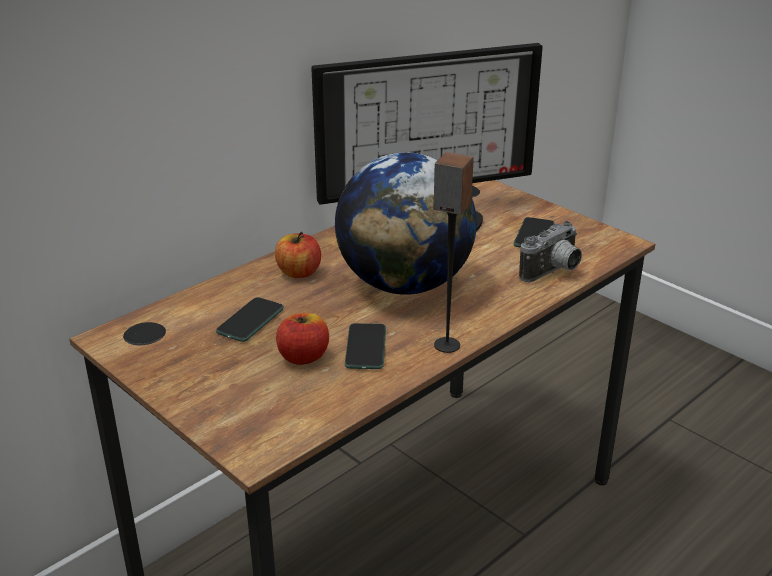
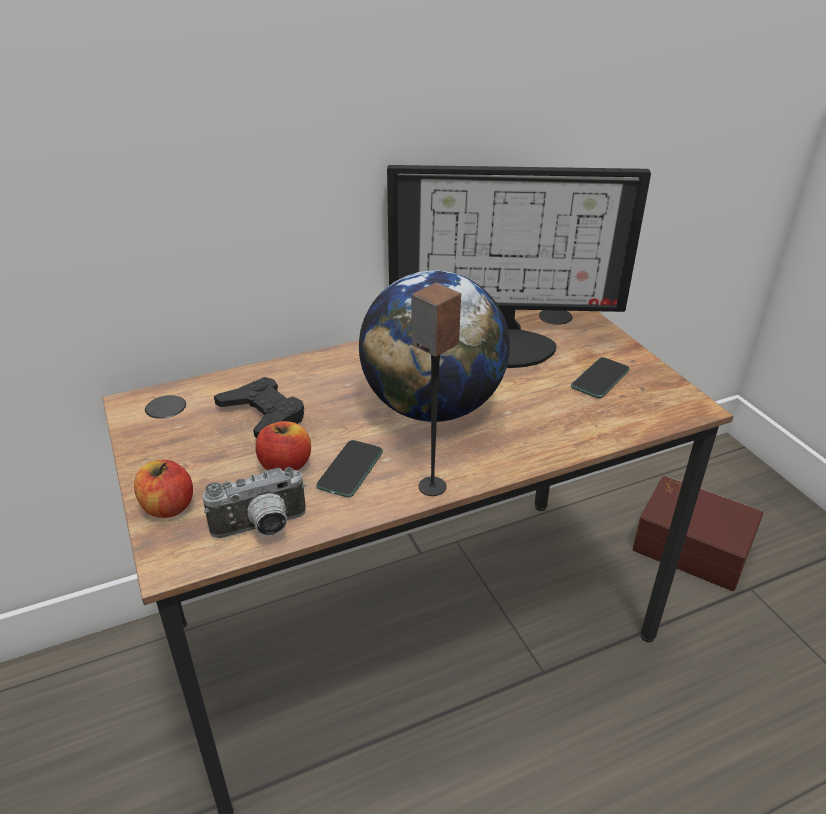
camera: 20 degrees right, 5 degrees up
(250, 321) = (263, 414): phone -> black game controller
(299, 272) = (340, 373): apple -> apple (168, 507)
(553, 272) = (596, 426): camera -> camera (261, 529)
(606, 395) = (692, 545): none -> brown storage box

